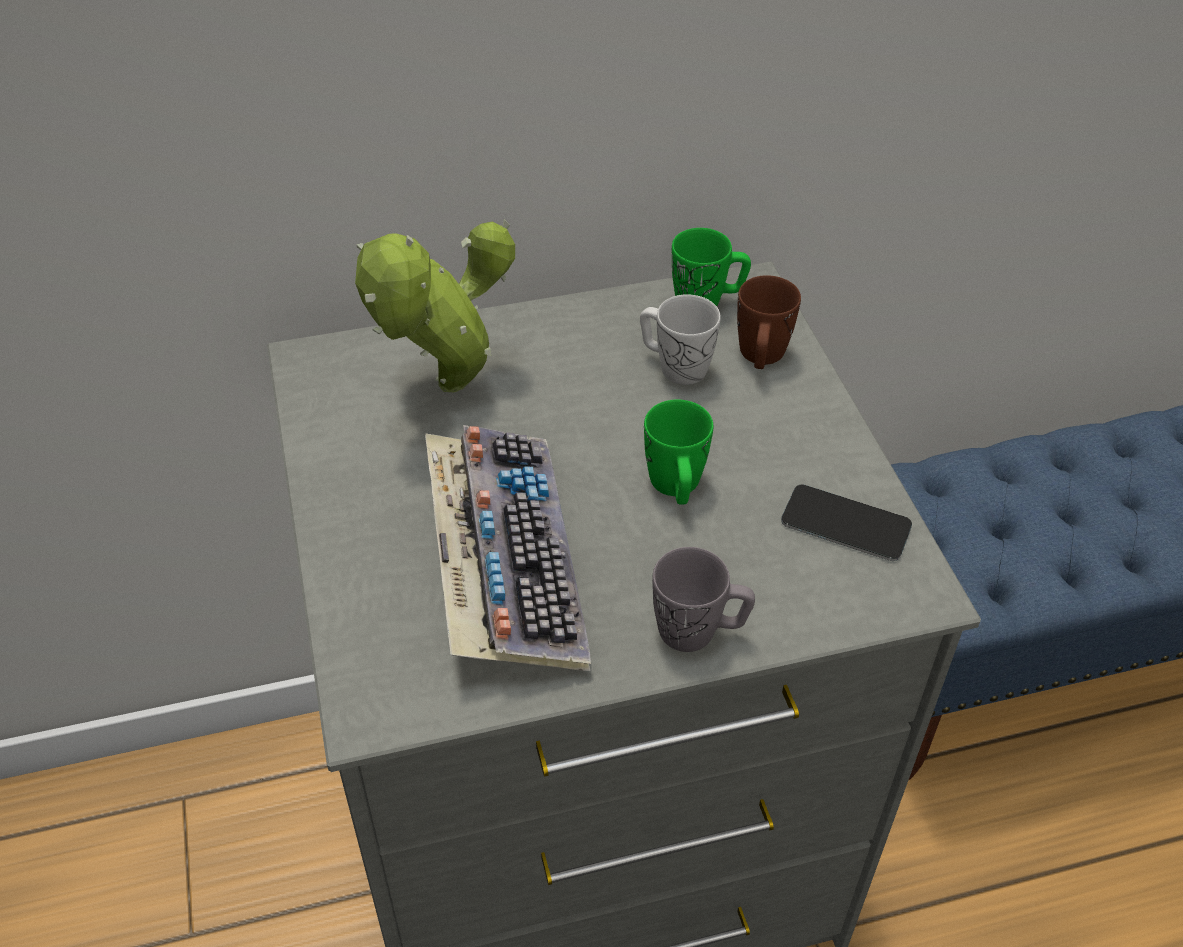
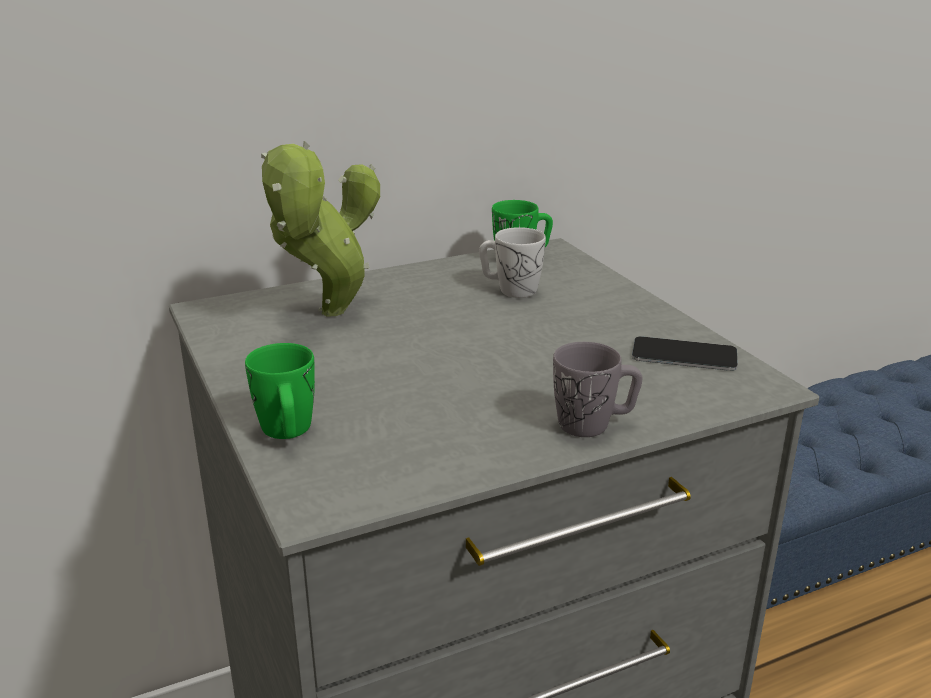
camera: 10 degrees left, 20 degrees down
(502, 560) = (407, 401): keyboard -> none
(676, 487) = (538, 349): green mug -> green mug (287, 432)
(761, 357) = (575, 280): brown mug -> none

